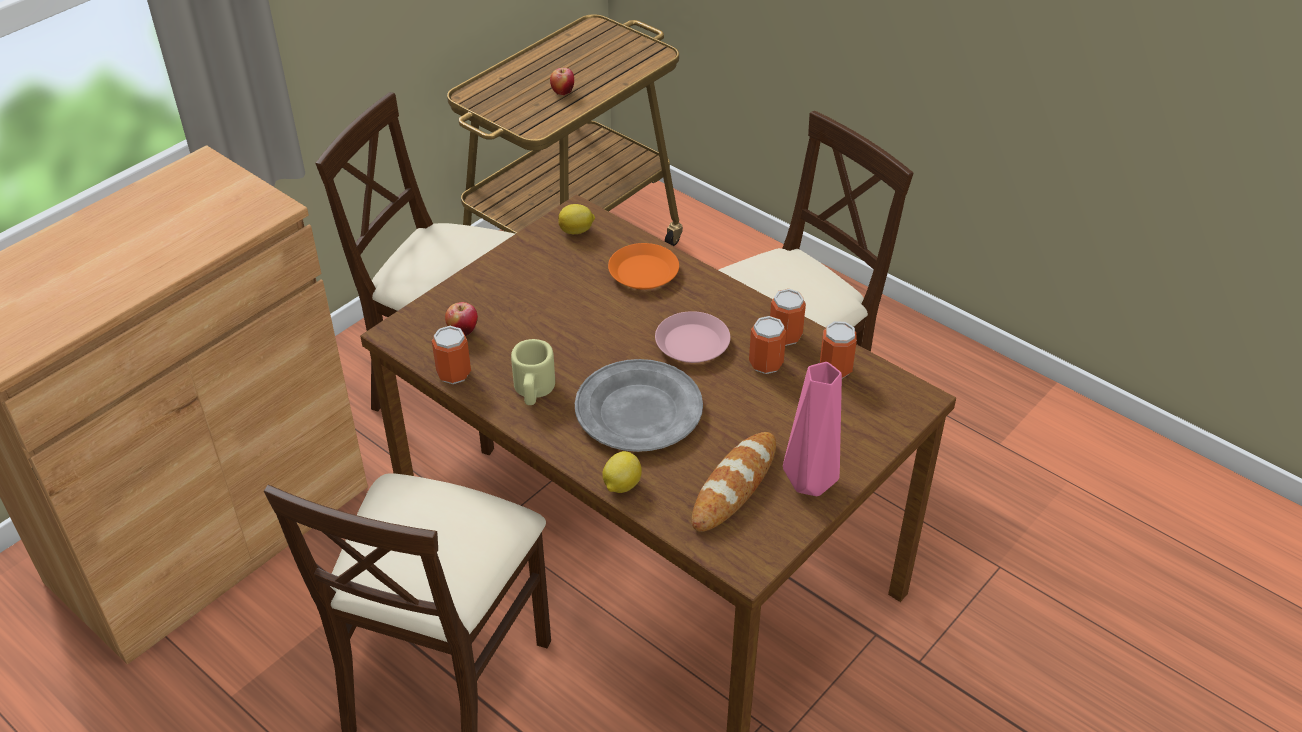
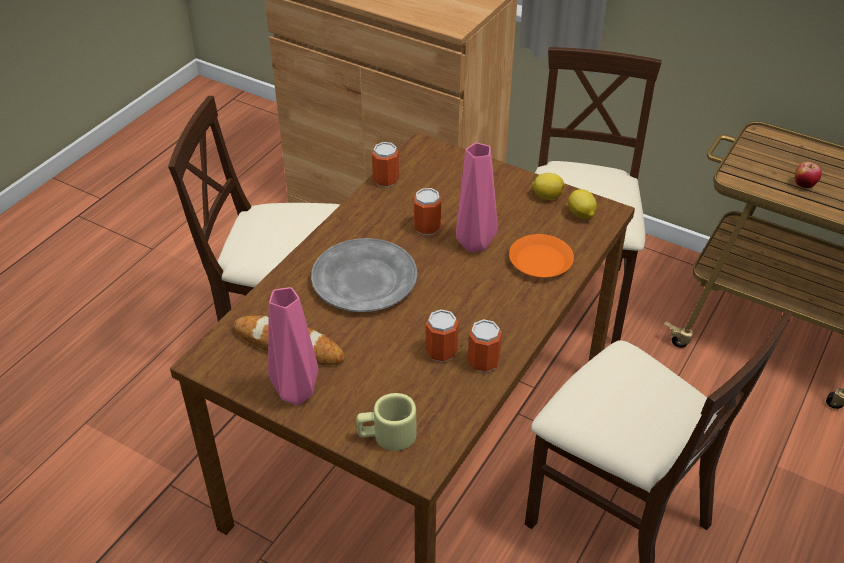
camera: 80 degrees right, 0 degrees up
(463, 331) = (433, 176): apple -> none
(533, 390) = (377, 221): beige mug -> beige mug (386, 435)
(603, 315) = (475, 245): none -> pink vase
(621, 485) = (282, 281): lemon -> lemon (546, 196)
(692, 344) = (454, 302): pink plate -> none
(835, 368) = (447, 401): can -> can (427, 227)

